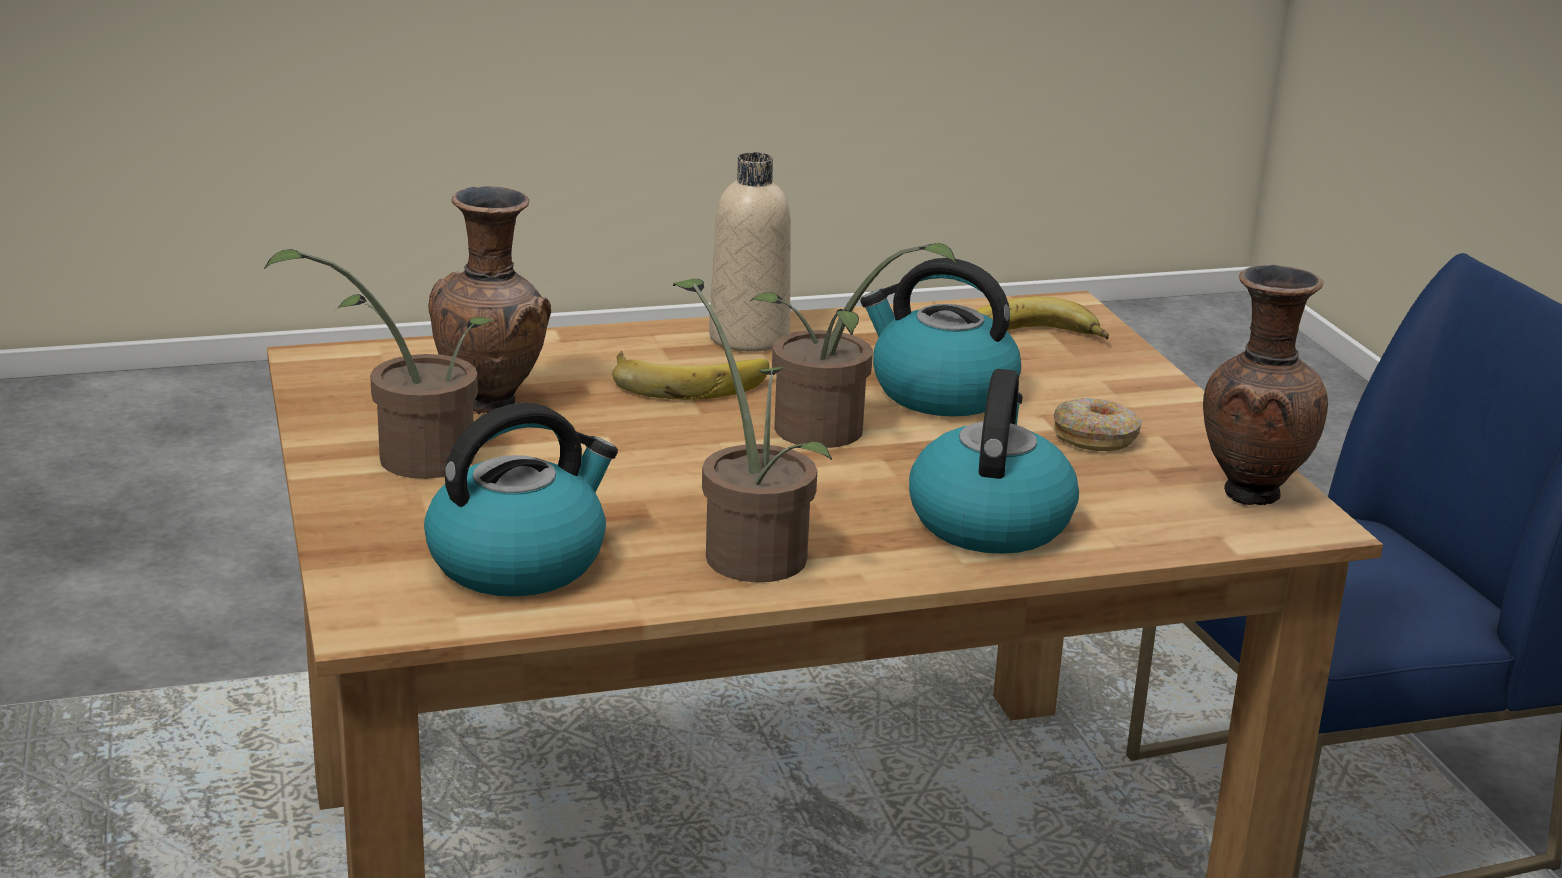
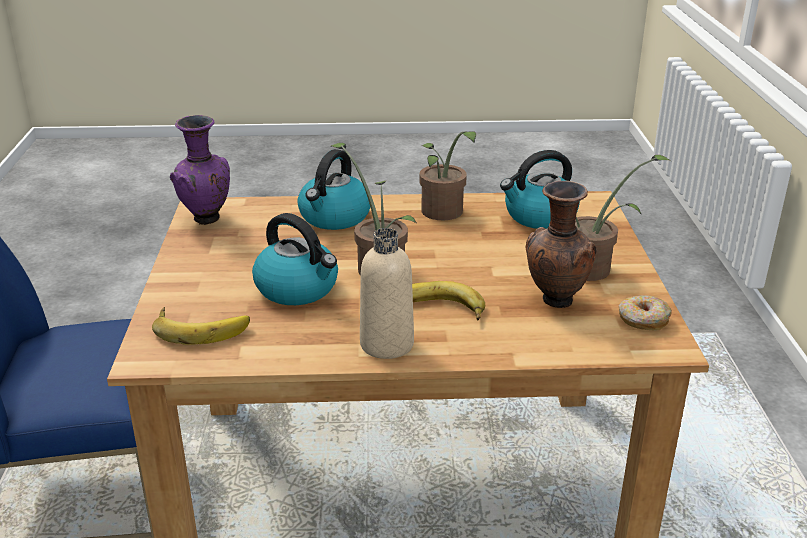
camera: 165 degrees left, 5 degrees up
(1095, 438) = (243, 253): donut -> donut (643, 320)
(1249, 493) = (206, 220): brown vase -> purple vase

